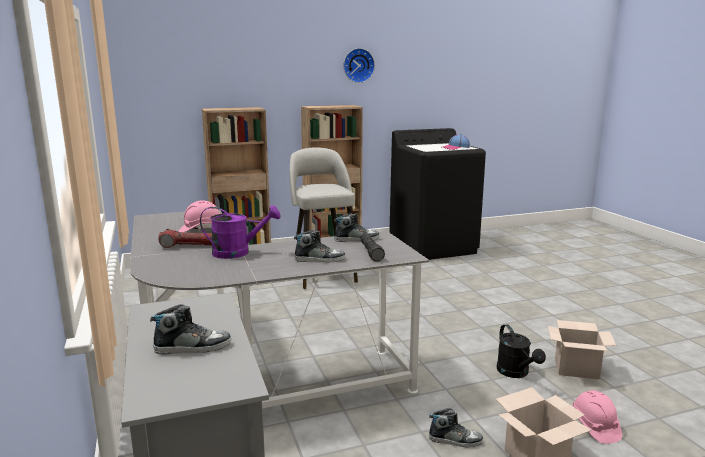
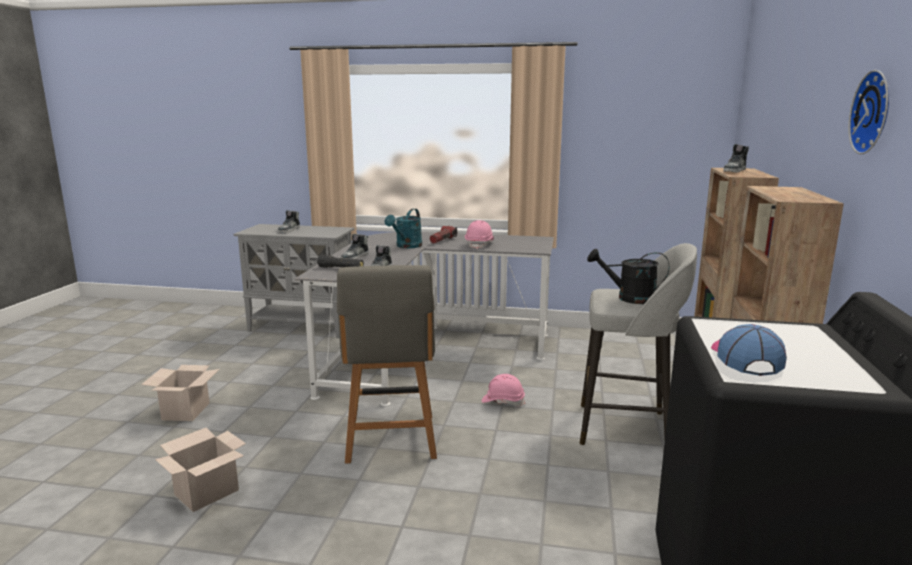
camera: 120 degrees right, 0 degrees up
(238, 252) = (406, 246): purple watering can -> turquoise watering can
(428, 332) = (391, 440): none -> grey chair
(455, 440) = (246, 392): shoe -> shoe (734, 171)
(516, 373) = (259, 453): black watering can -> black watering can (629, 298)
(594, 427) = (155, 449): pink hard hat -> pink hard hat (503, 401)

